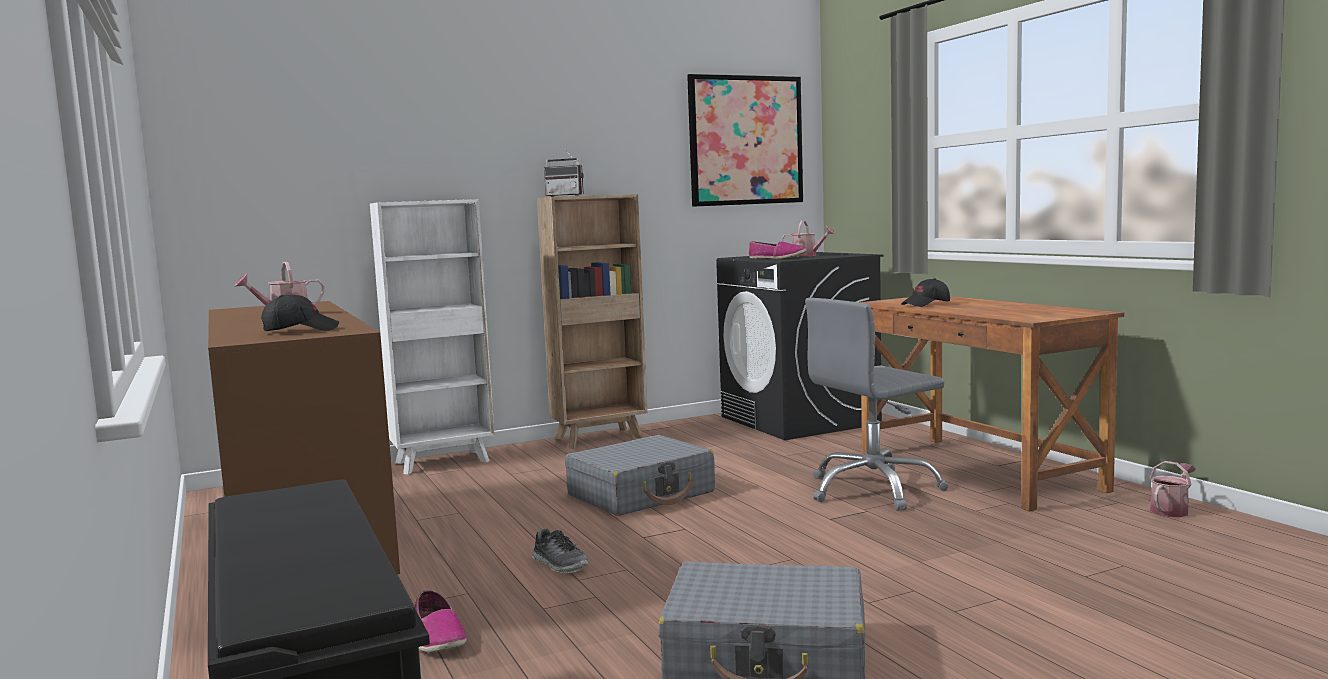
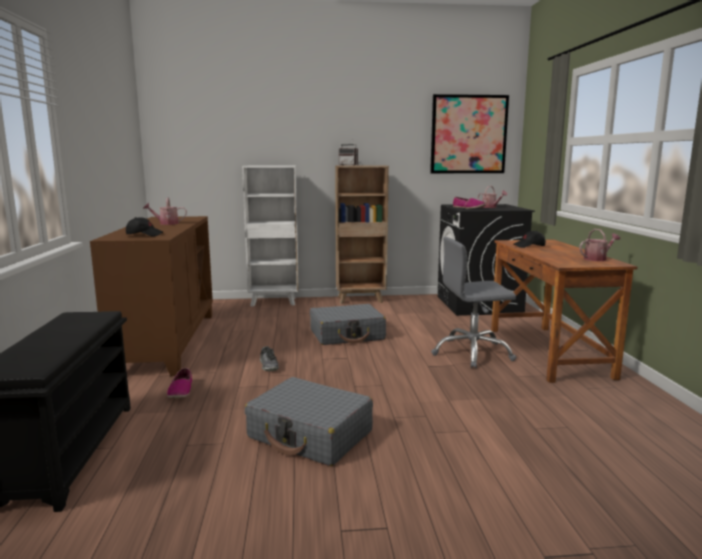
camera: 20 degrees right, 5 degrees up
(1171, 510) = (644, 398): watering can -> watering can (597, 259)

